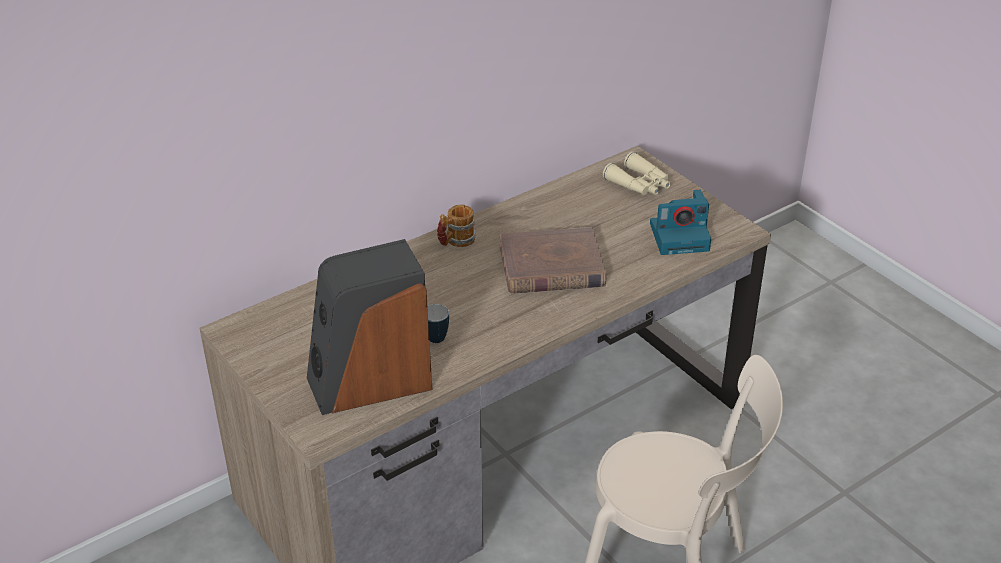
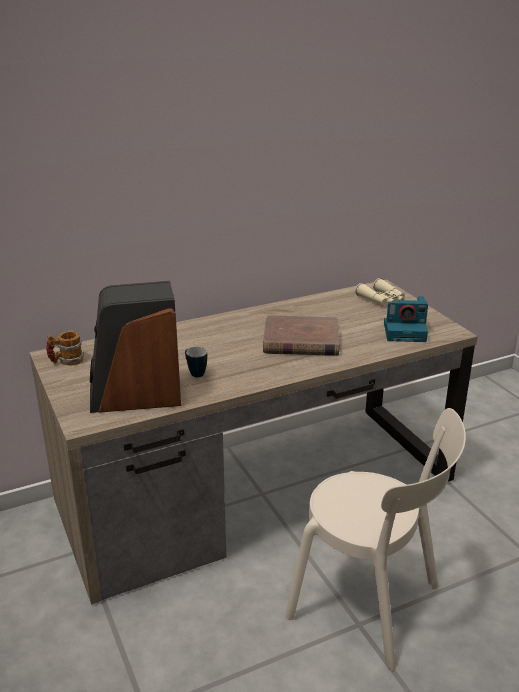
camera: 10 degrees right, 10 degrees down
(456, 241) = (235, 320): mug -> mug (66, 361)

